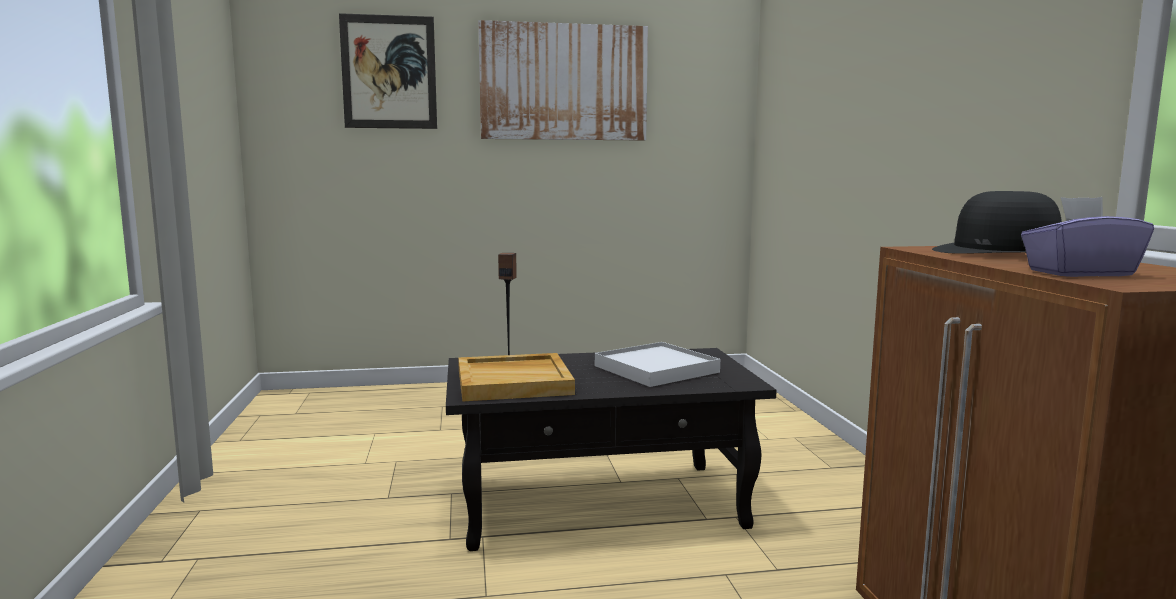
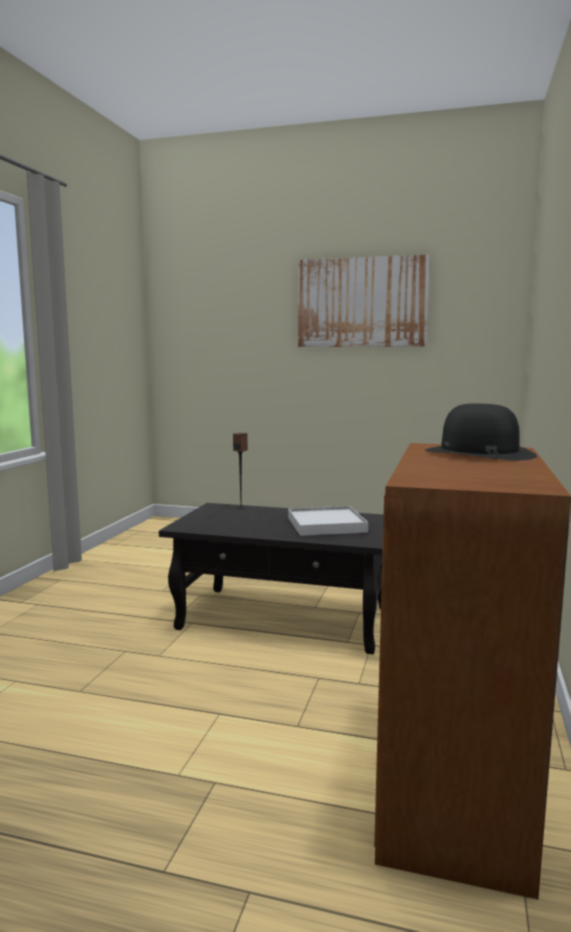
camera: 25 degrees right, 0 degrees up
(389, 72) = (238, 301): picture -> none
(514, 382) = (220, 521): beige tray -> none
(1079, 273) = (435, 471): purple tissue box -> none

